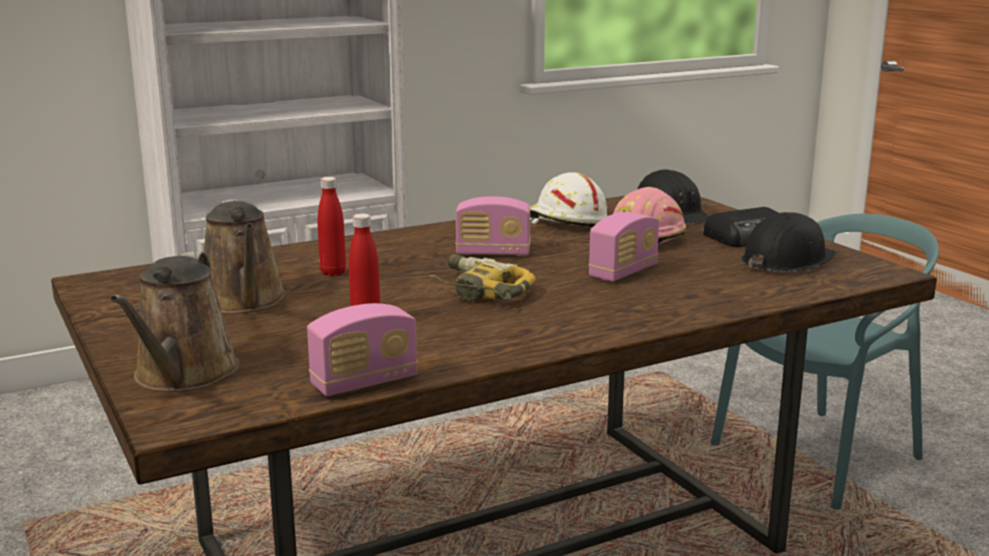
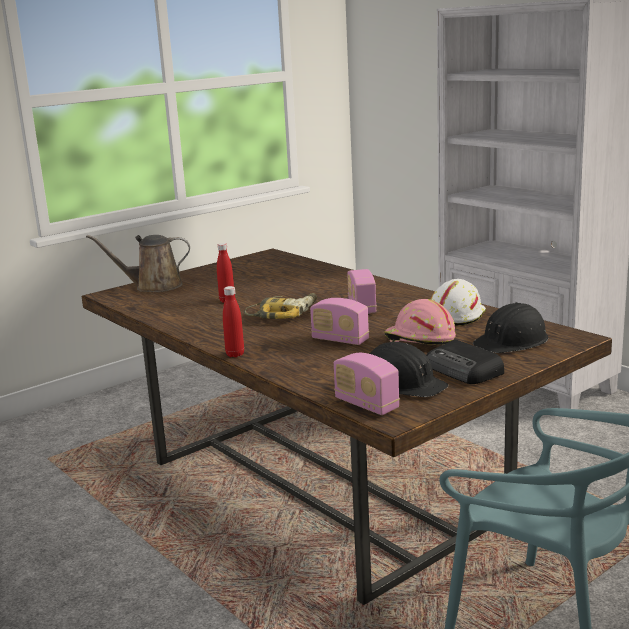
camera: 80 degrees right, 0 degrees up
(244, 302) = (249, 278): brown watering can -> none
(333, 272) = (303, 284): red bottle -> red bottle (235, 354)
(364, 382) = (147, 312): radio -> radio (366, 404)

